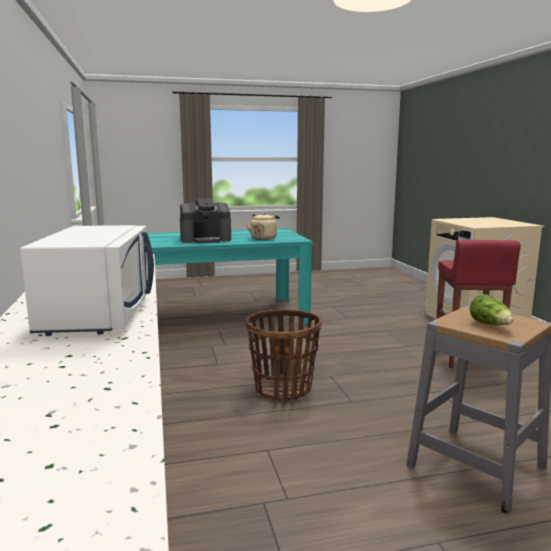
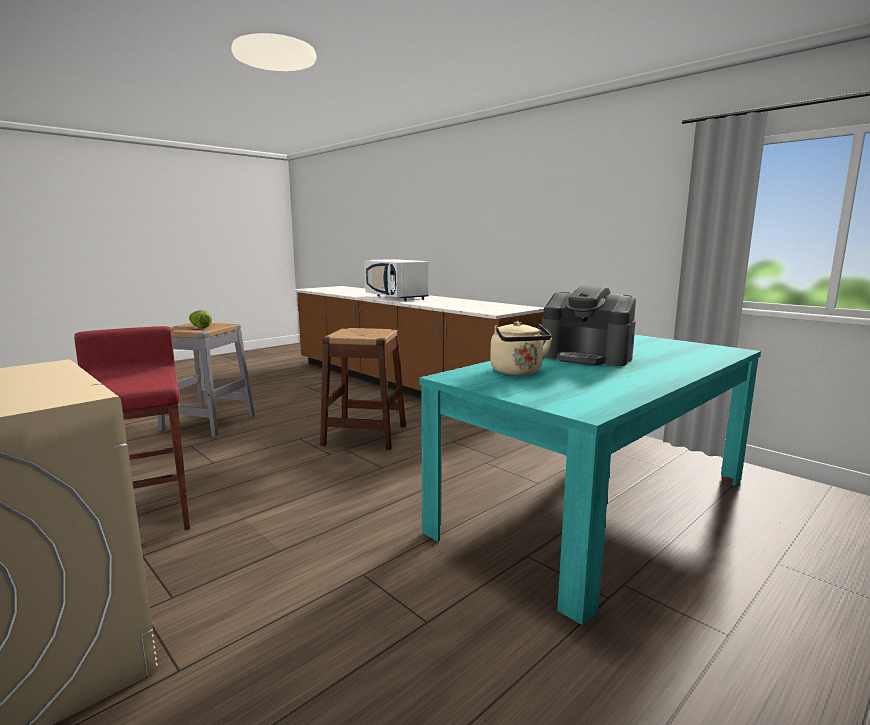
camera: 150 degrees right, 0 degrees up
(206, 239) = (586, 357): coffee machine -> coffee machine turned 105 degrees counterclockwise
(283, 389) = (365, 435): basket -> brown stool

